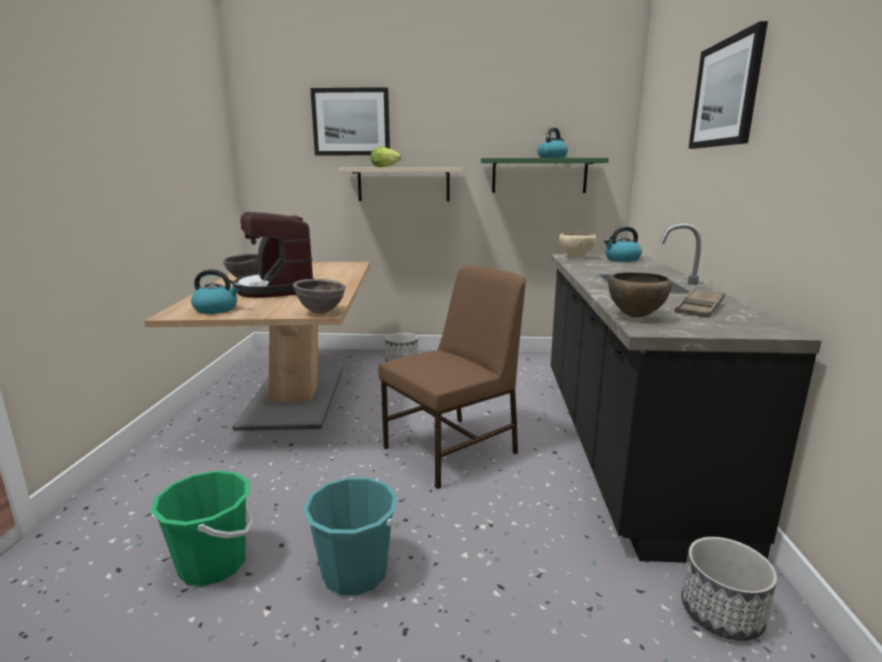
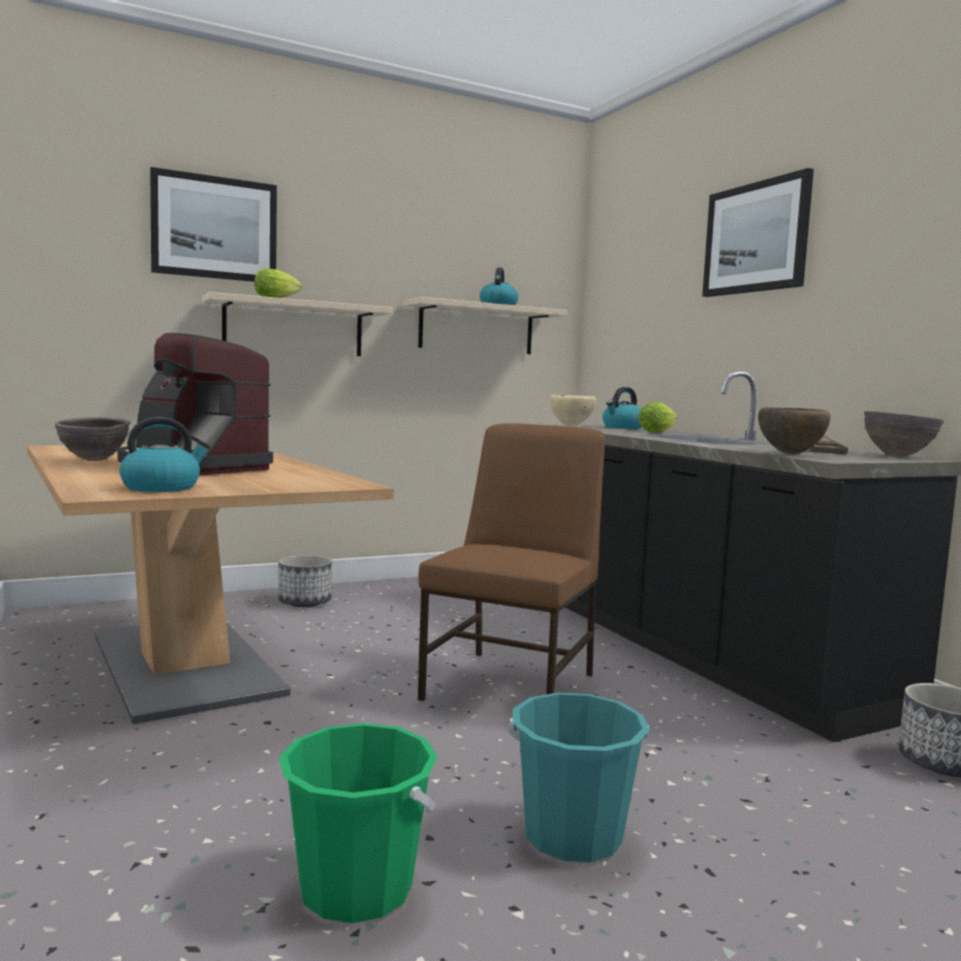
camera: 30 degrees left, 10 degrees down
(321, 312) = (349, 485): brown bowl -> brown bowl (898, 456)
(539, 175) = (476, 328): green shelf -> beige shelf
(633, 268) = (658, 432): none -> lettuce

